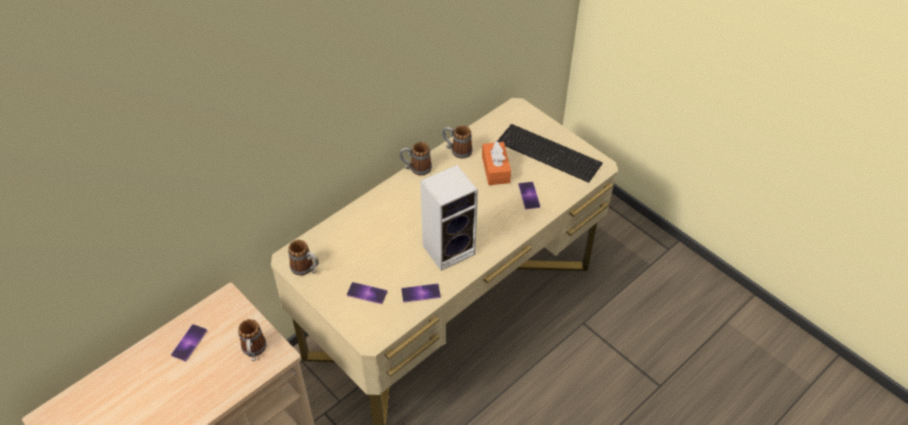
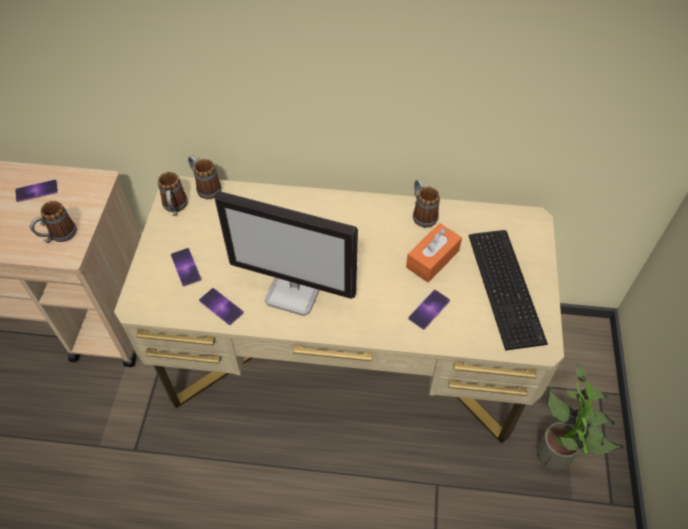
camera: 50 degrees right, 5 degrees up
(416, 168) = (366, 200): mug -> mug (205, 187)
(450, 248) = (295, 292): speaker -> monitor
(619, 249) = (558, 455): none -> potted plant

